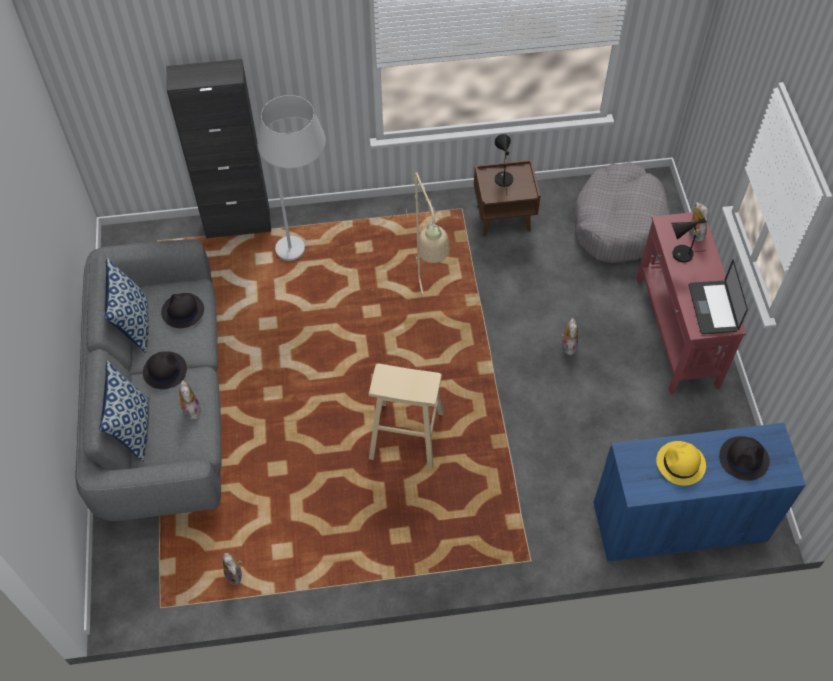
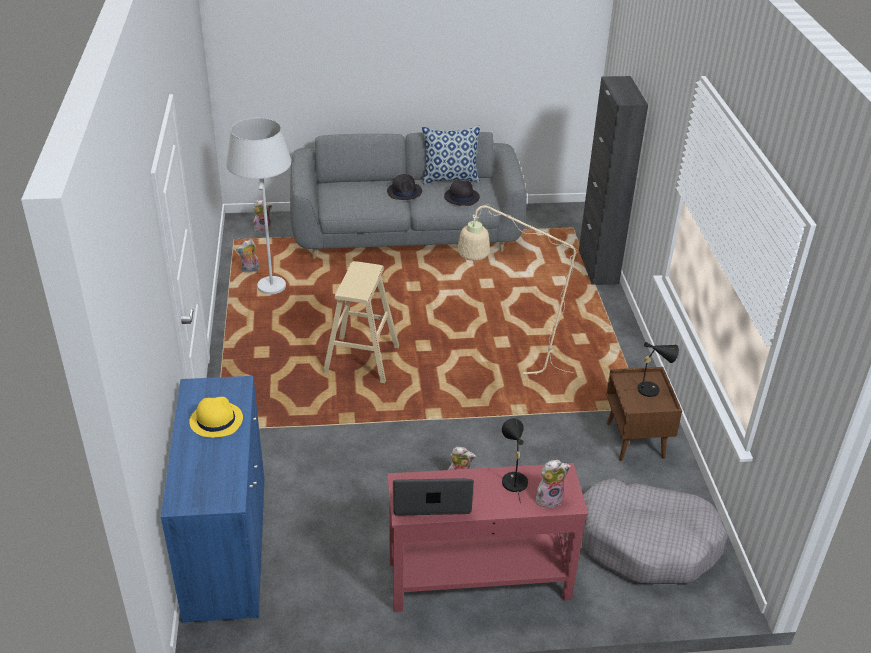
camera: 90 degrees right, 20 degrees down
(133, 428) = (354, 181): pillow -> none
(190, 409) = (366, 203): plush toy -> plush toy (263, 228)
(306, 248) = (575, 305): white floor lamp -> white floor lamp (271, 296)
(744, 458) = (208, 470): black hat -> none

